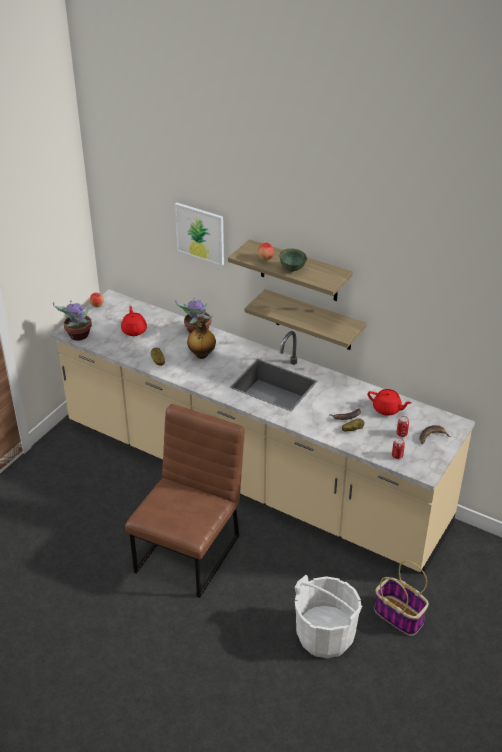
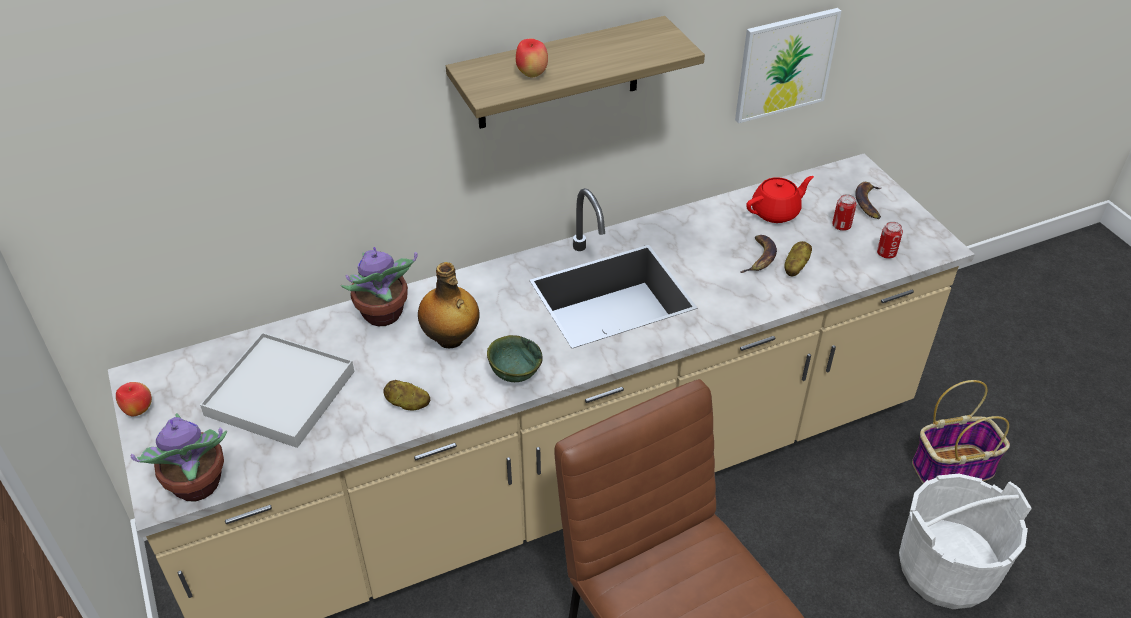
camera: 55 degrees left, 5 degrees up
(134, 330) = (280, 393): red teapot -> white tray
(200, 233) = (324, 114): picture -> picture (785, 64)
(292, 269) = (596, 62): green bowl -> green bowl (514, 374)
(313, 321) = (591, 153): shelf -> none

